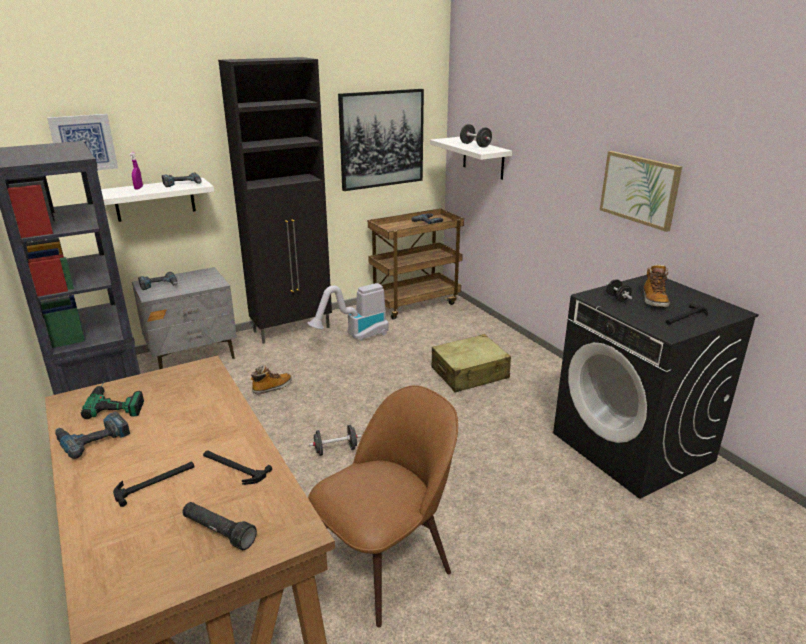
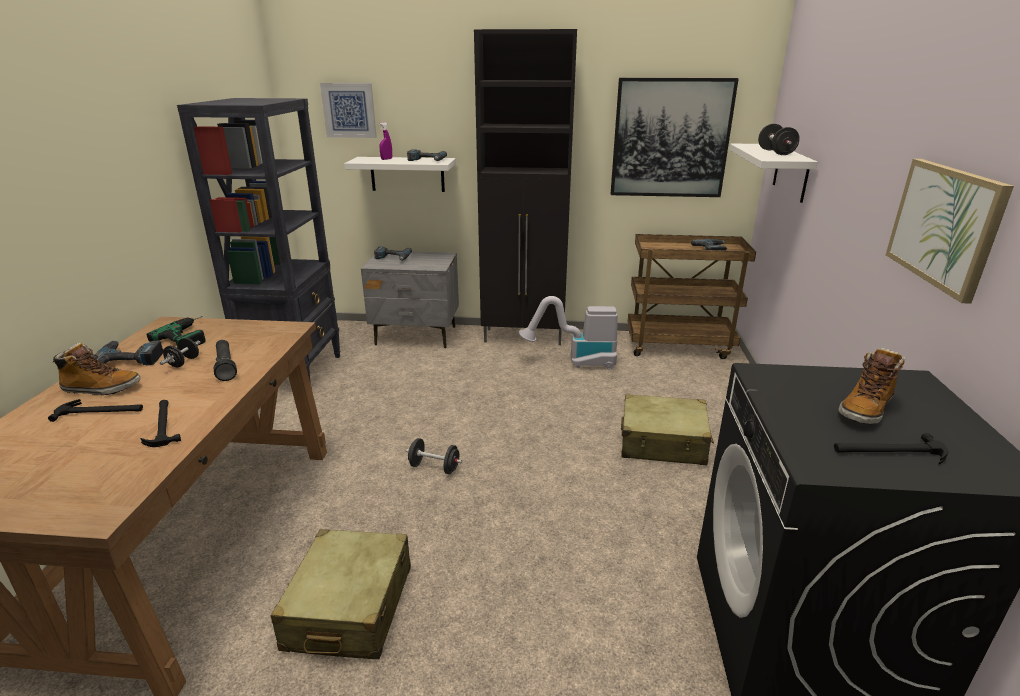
camera: 35 degrees right, 0 degrees up
(218, 532) = (58, 478): black flashlight -> black flashlight (225, 366)
(272, 388) = (446, 385): boot -> boot (101, 389)
(385, 562) = (349, 608): brown chair -> beige suitcase
(617, 298) = (800, 388): black dumbbell -> black dumbbell (183, 362)

